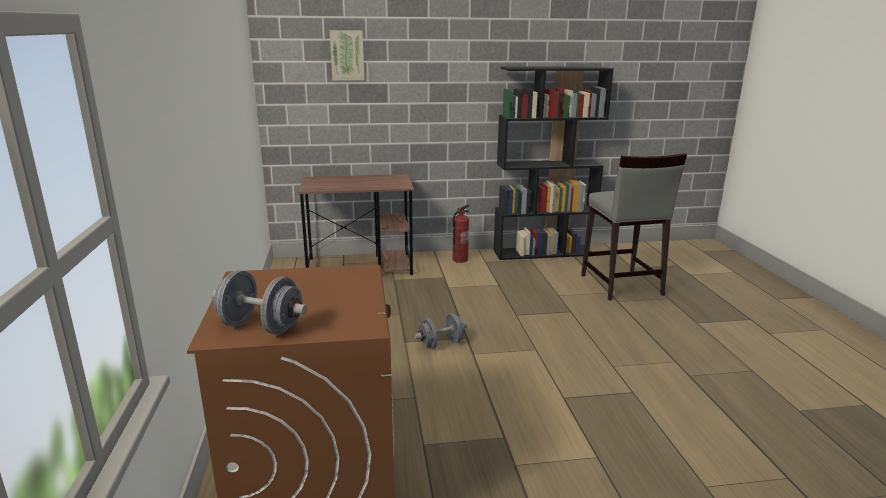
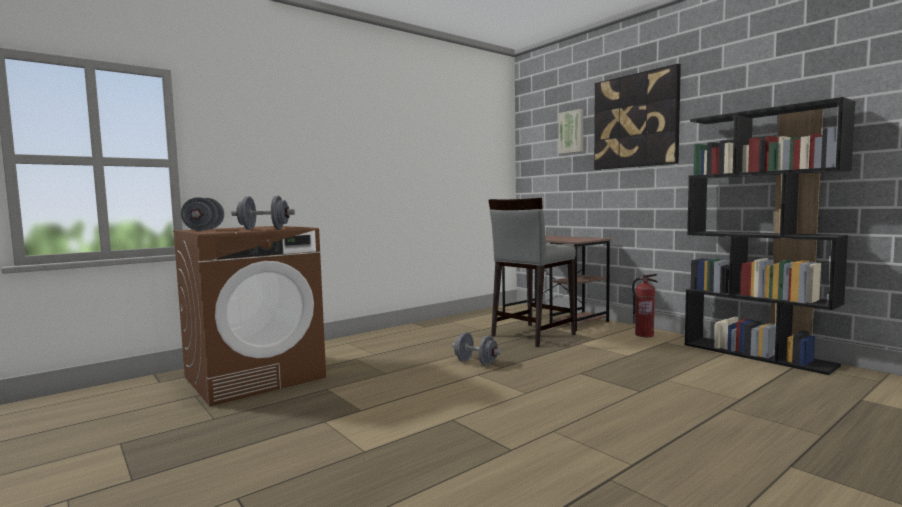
camera: 60 degrees right, 15 degrees down
(345, 291) = (264, 229): none -> grey dumbbell
(428, 54) = (635, 121): none -> picture
(621, 285) = (781, 402): grey stool -> grey stool (532, 335)

